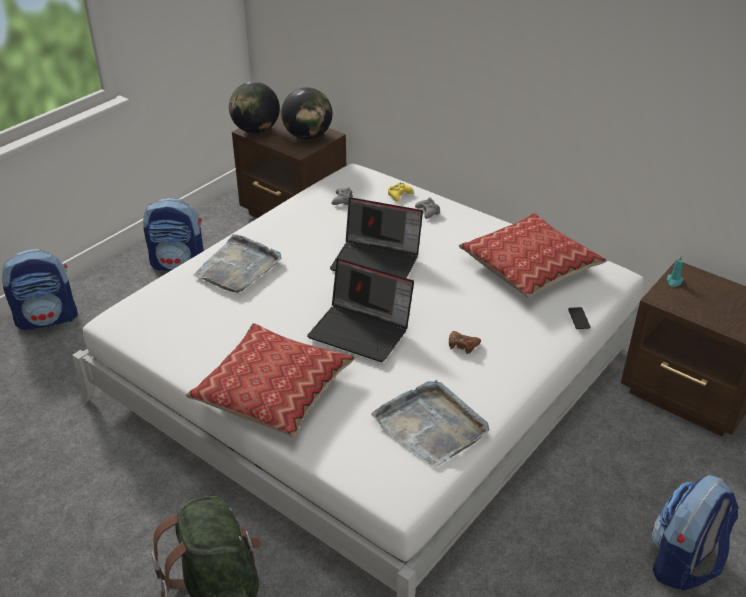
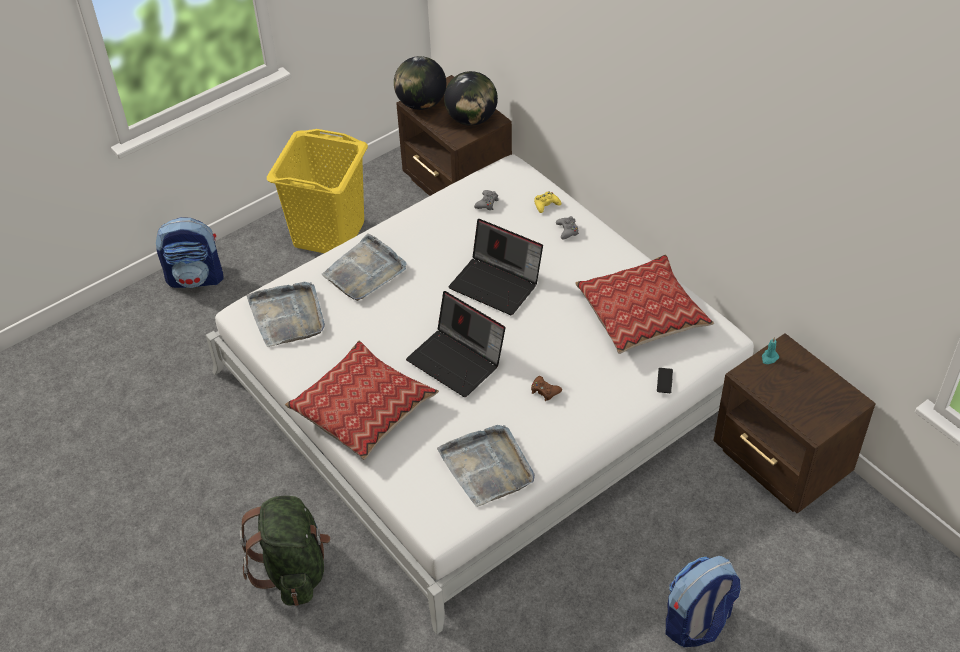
camera: 15 degrees right, 10 degrees up
(165, 316) = (288, 316): none -> grey tray
(180, 264) = (329, 233): backpack -> yellow laundry basket

